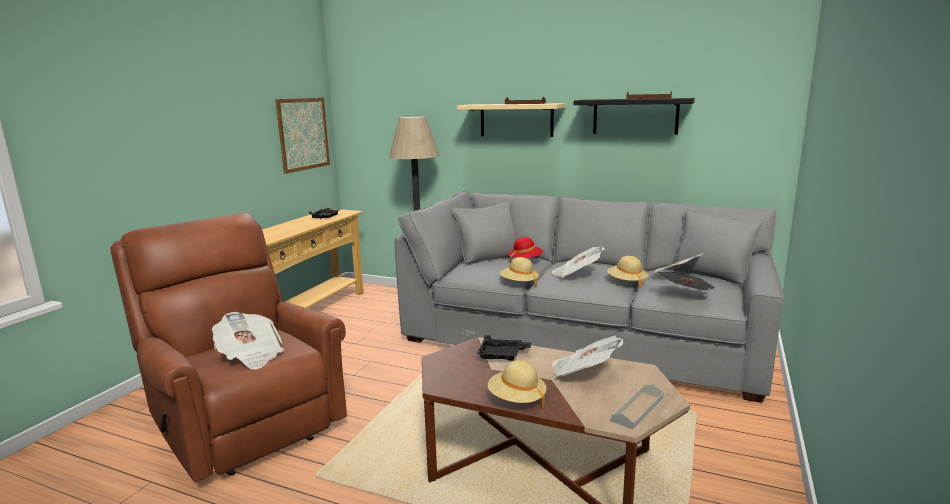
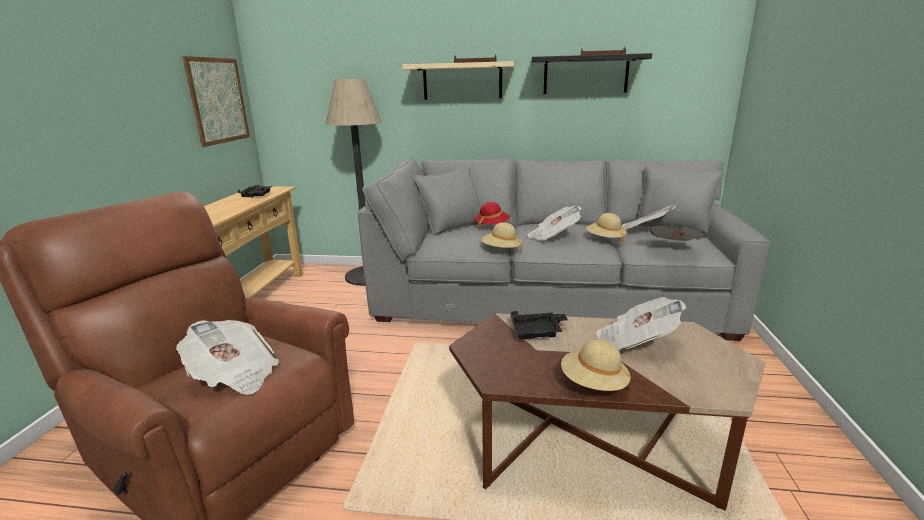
camera: 15 degrees left, 5 degrees up
(638, 409) = (723, 376): grey tray -> none

